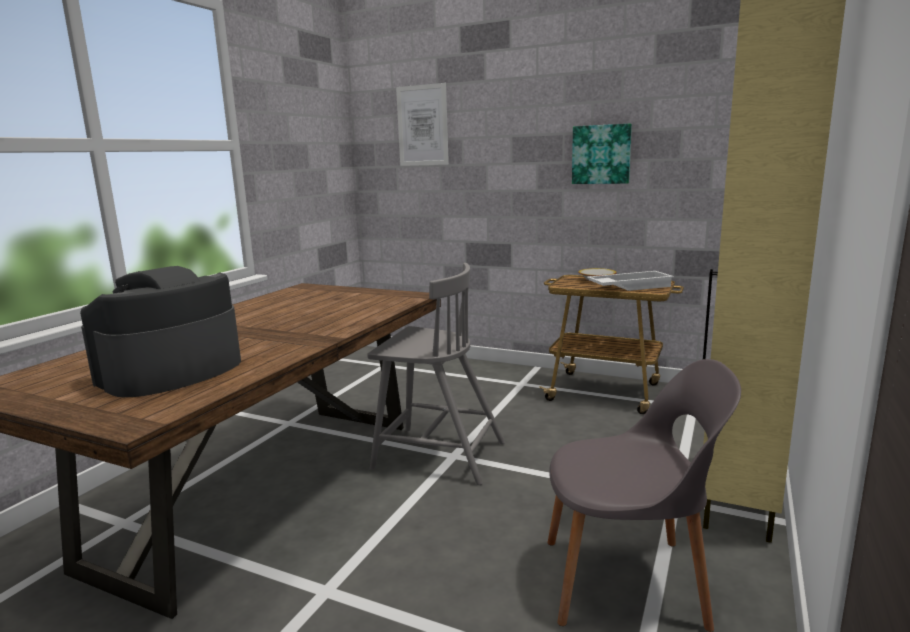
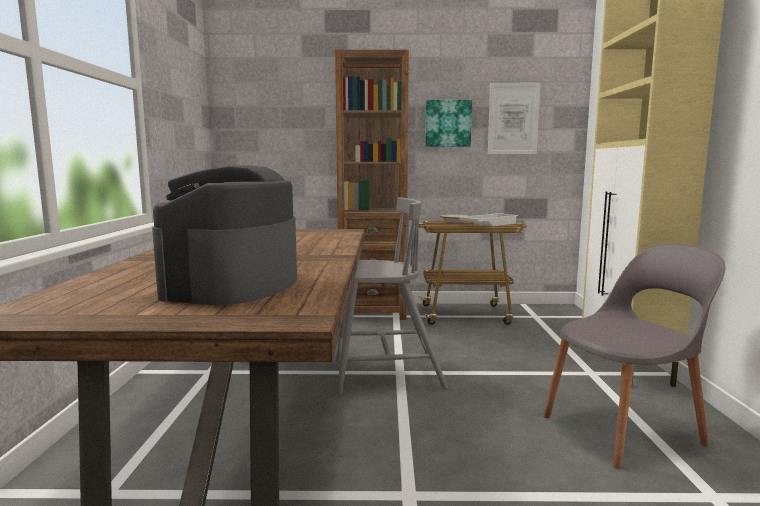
camera: 25 degrees left, 5 degrees down
(422, 125) = (287, 93): picture -> picture (513, 118)
(502, 374) = (373, 311): none -> brown bookcase

